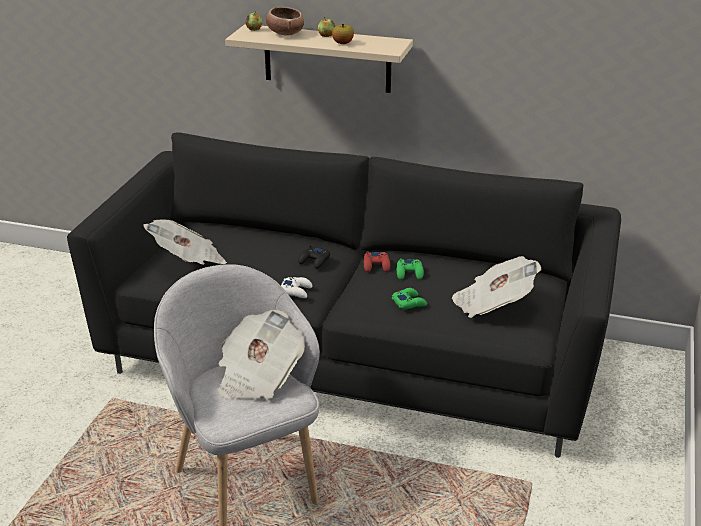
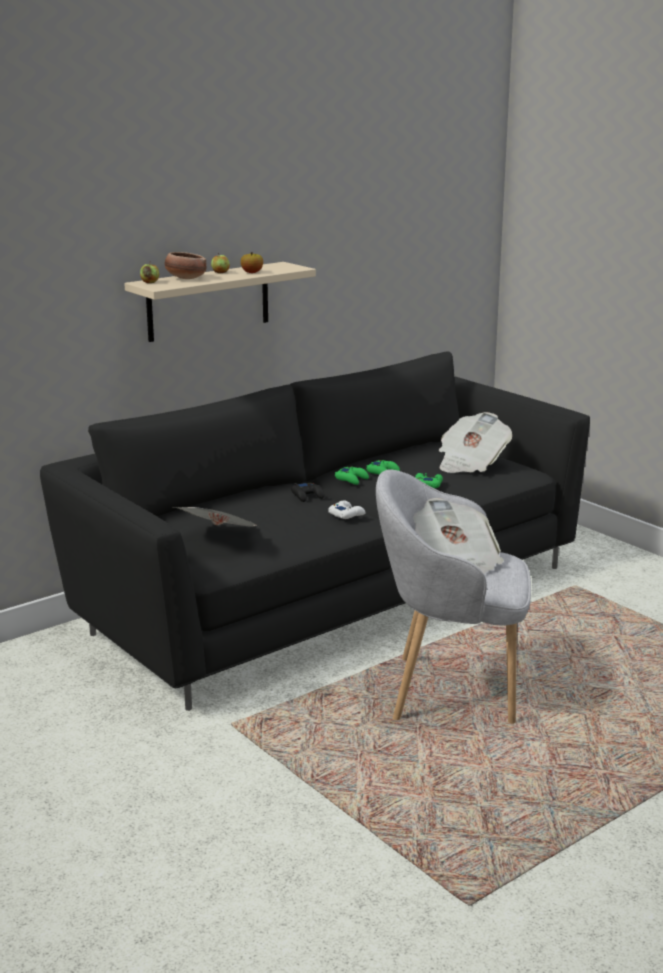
camera: 55 degrees left, 10 degrees down
(376, 265) = (352, 479): red game controller -> green game controller

